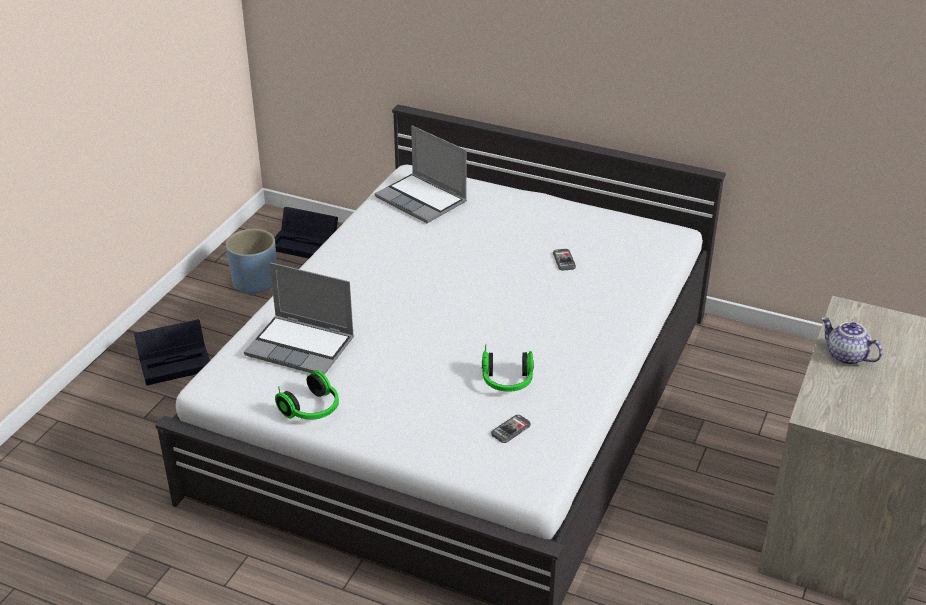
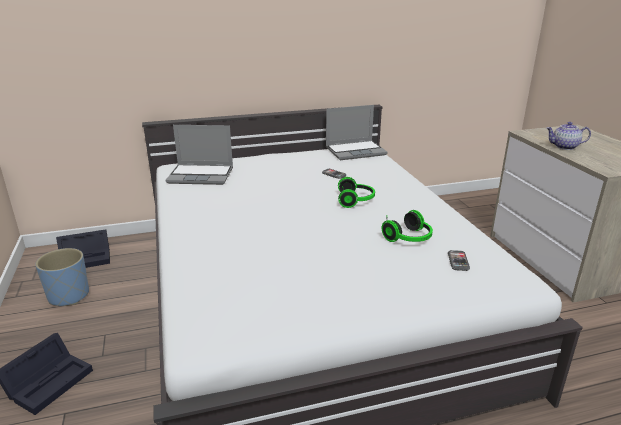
camera: 40 degrees left, 10 degrees down
(302, 347) = (241, 279): laptop -> laptop (356, 151)
(313, 410) = (314, 317): headphones -> headphones (356, 200)

